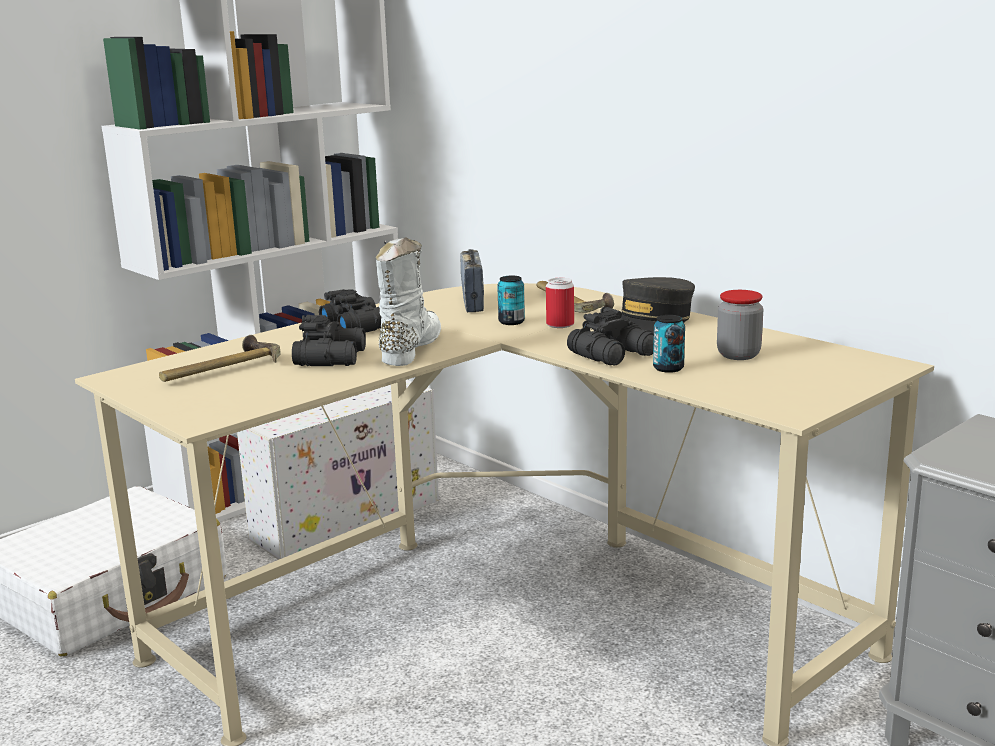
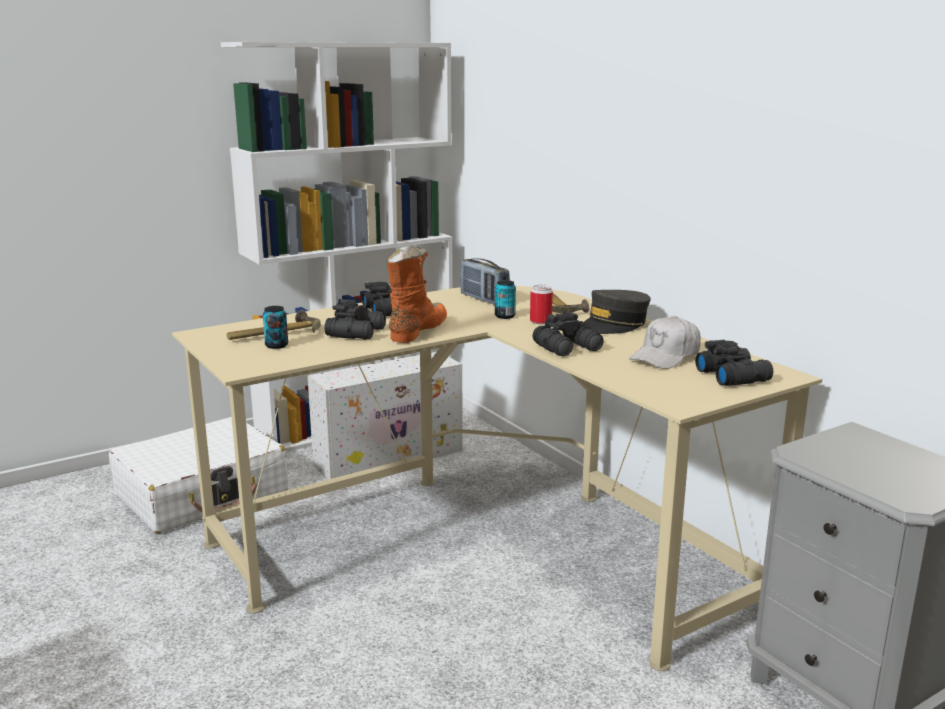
camera: 10 degrees right, 0 degrees up
(409, 349) = (416, 331): white boot -> orange boot
(473, 303) = (484, 300): radio -> radio turned 135 degrees clockwise
(668, 368) = (604, 362): can -> can (276, 345)
(738, 355) = (666, 356): jar -> white cap
(831, 371) = (733, 376): none -> black binoculars

